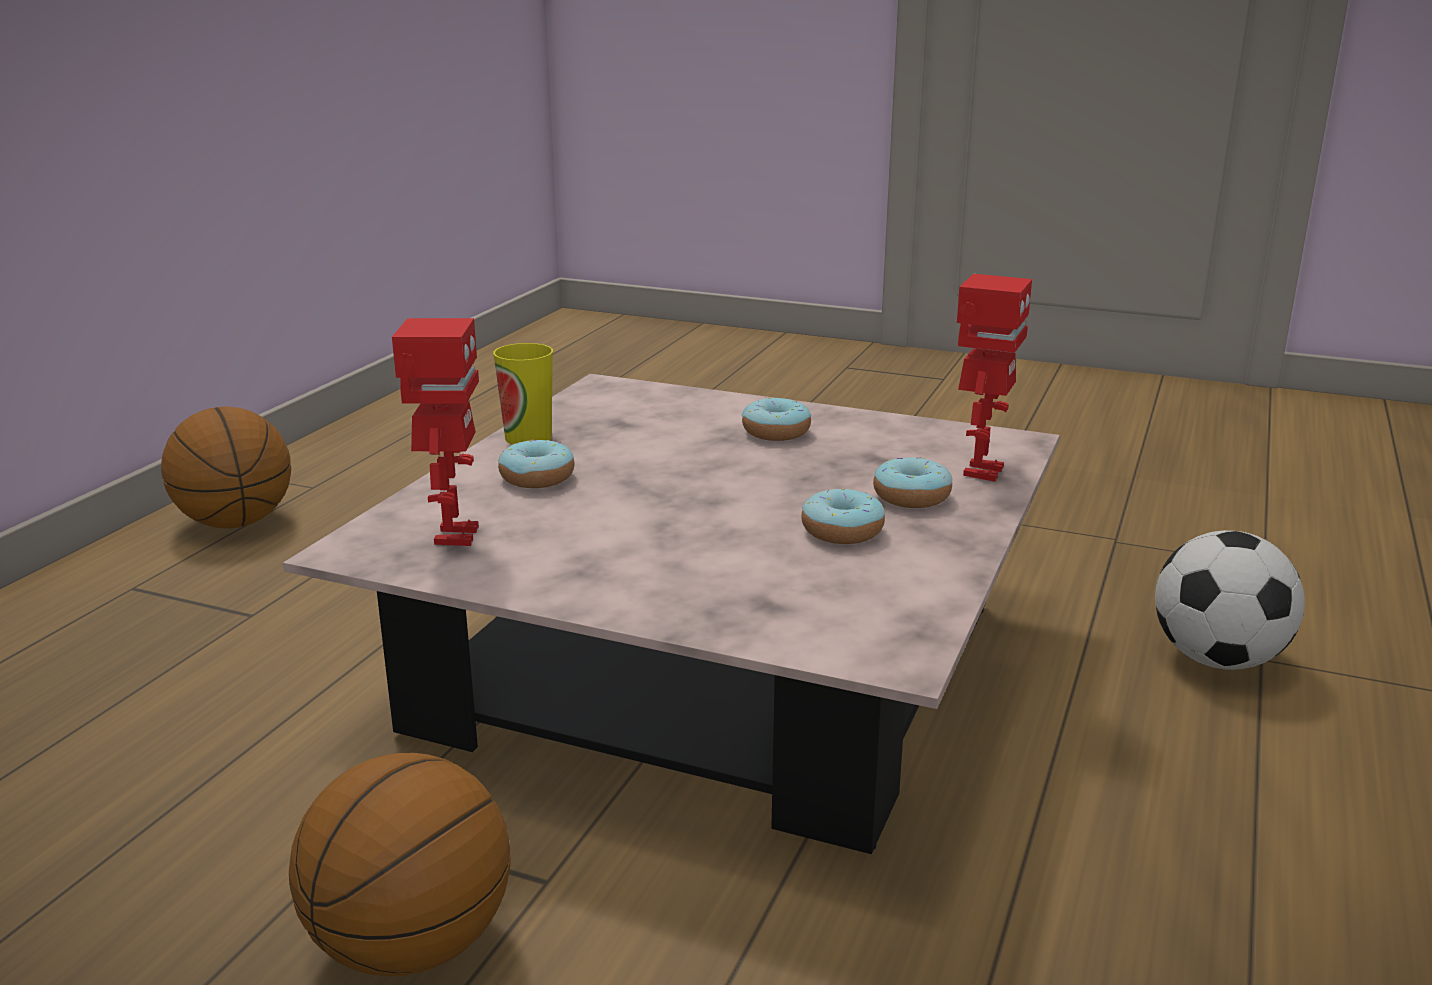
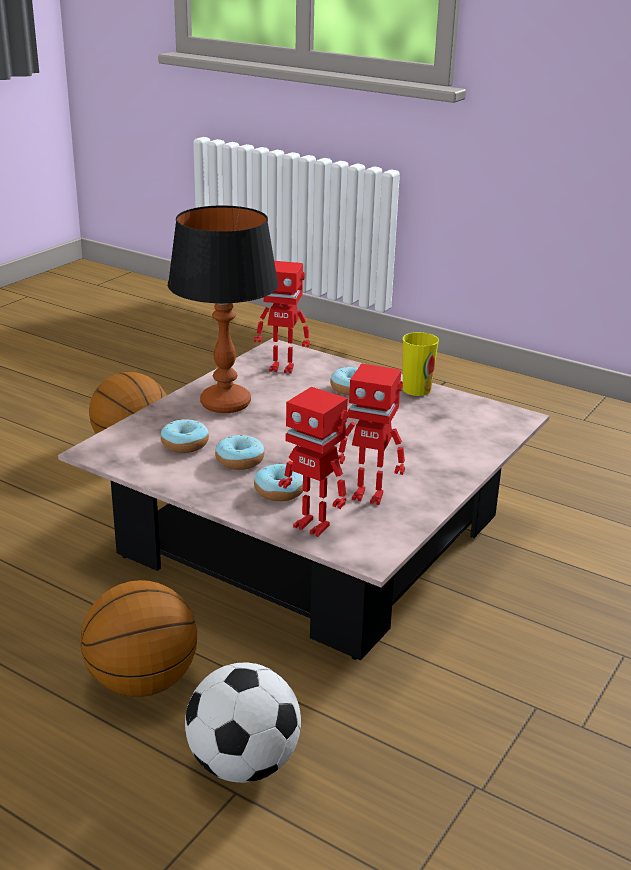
camera: 100 degrees right, 5 degrees up
(236, 523) = (526, 400): basketball -> basketball (141, 682)
(635, 567) = (225, 404): none -> table lamp
(776, 432) = (410, 464): donut -> donut (185, 444)
(878, 448) = (368, 495): none -> toy robot

